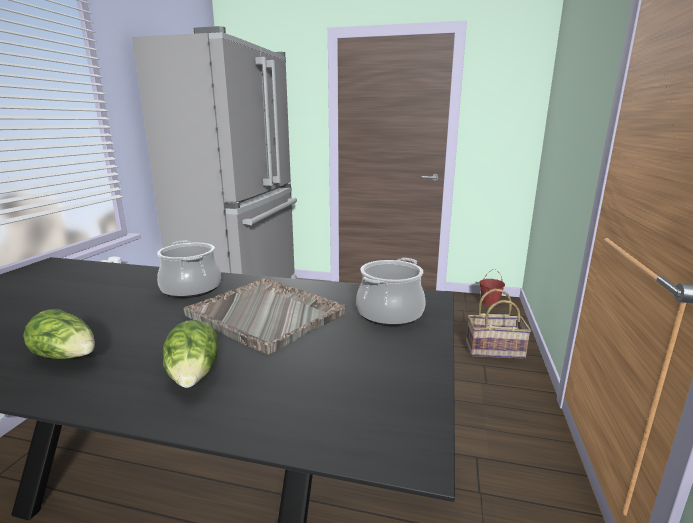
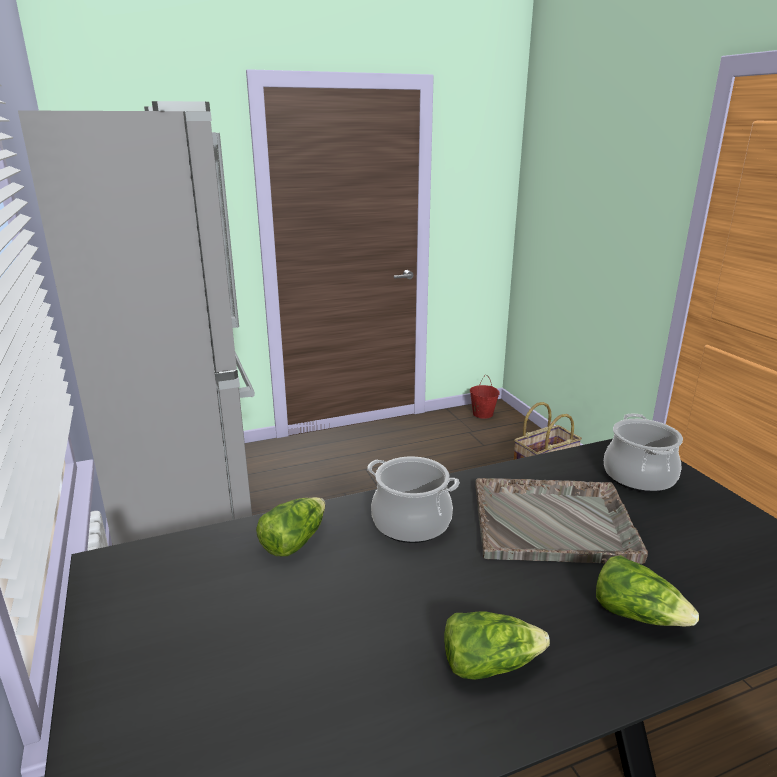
camera: 35 degrees left, 5 degrees up
(125, 278) = (294, 541): none -> lettuce

